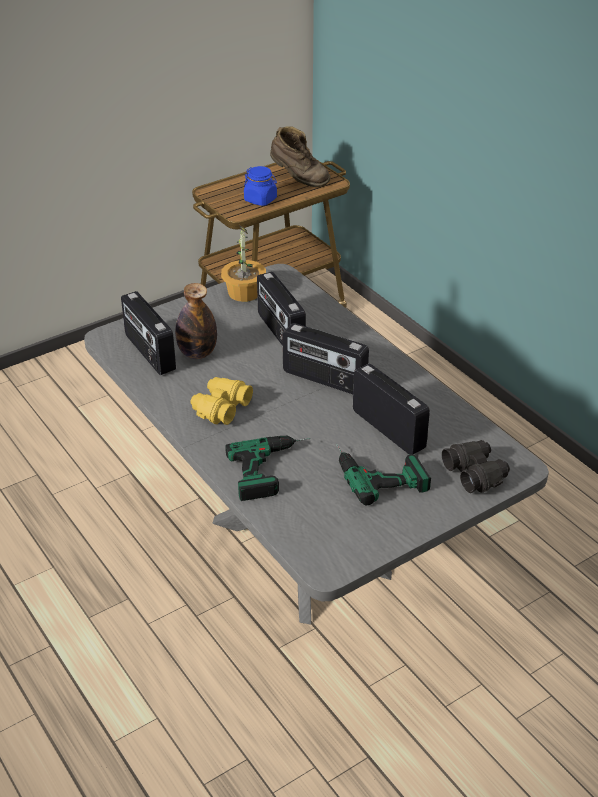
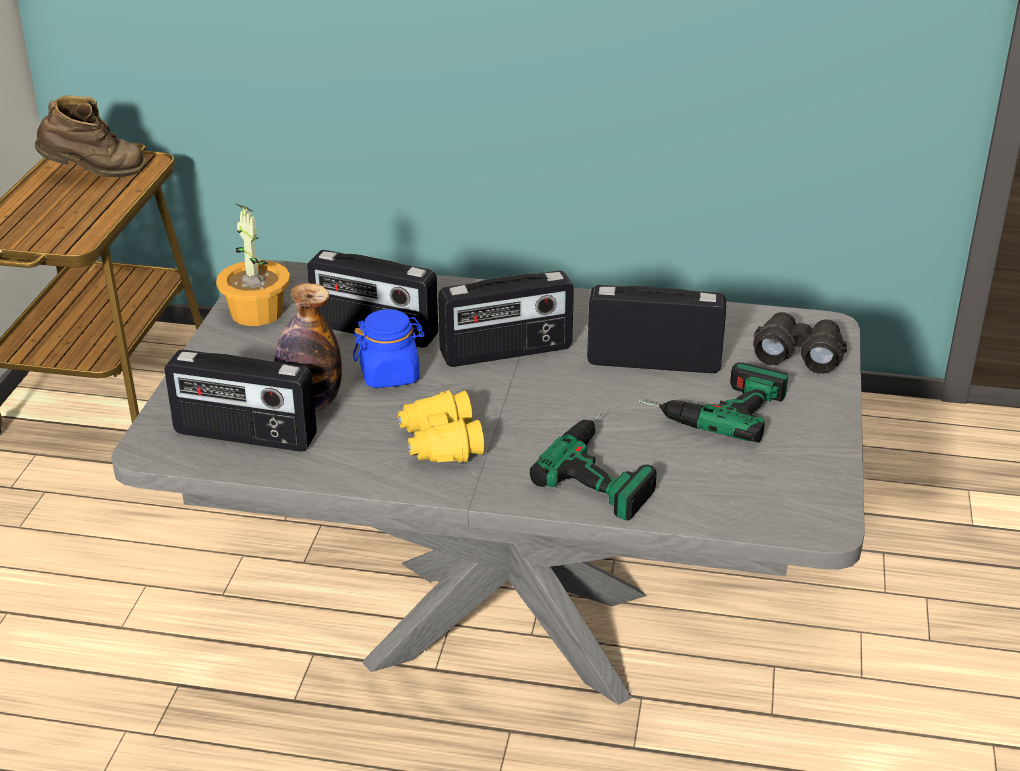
camera: 45 degrees left, 5 degrees down
(260, 200) = (80, 216): blue jar -> blue jar (390, 375)

